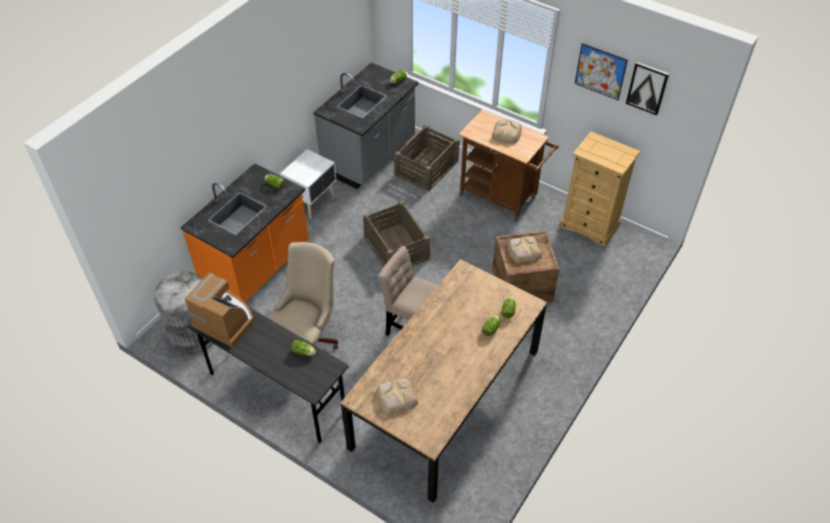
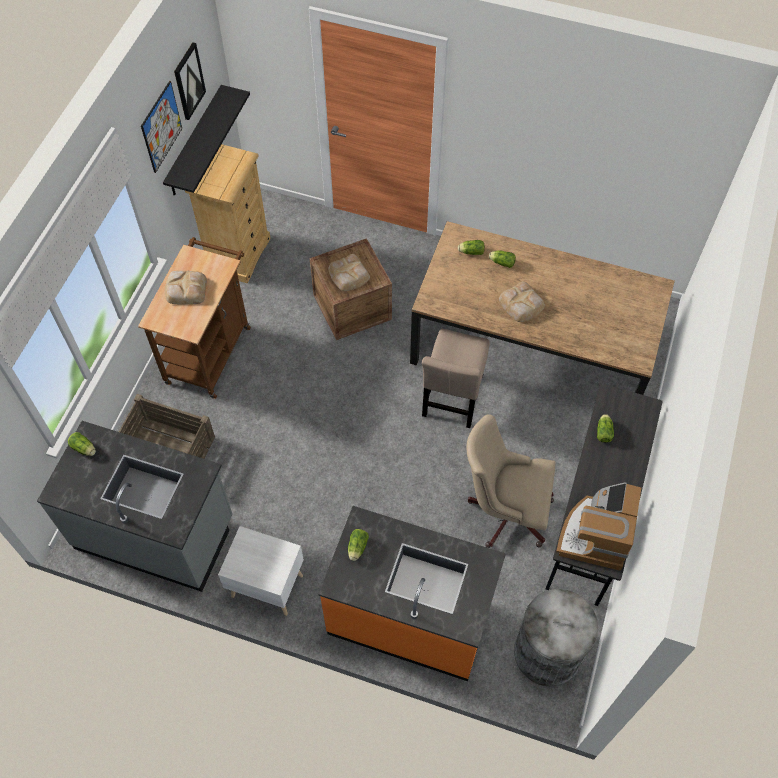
camera: 105 degrees left, 10 degrees up
(396, 247) = (328, 451): crate -> none
(396, 397) = (622, 327): bread -> bread (521, 304)
(626, 128) = (195, 143): none -> black shelf

